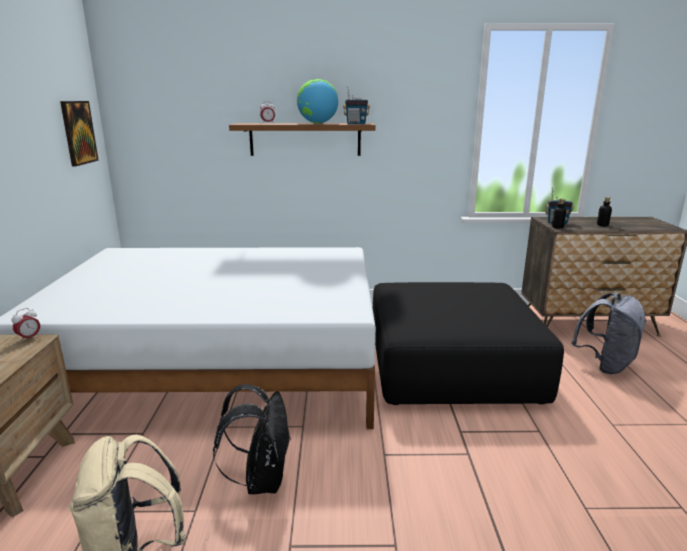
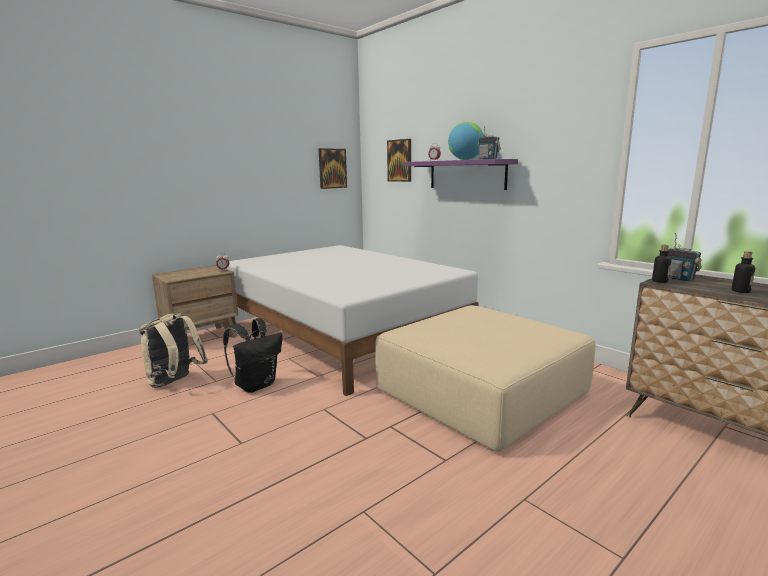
camera: 50 degrees right, 5 degrees down
(189, 120) = (400, 160): none -> picture
(305, 139) = (466, 174): brown shelf -> purple shelf
(450, 364) = (480, 392): black ottoman -> beige ottoman
(605, 365) = (648, 468): grey backpack -> none

